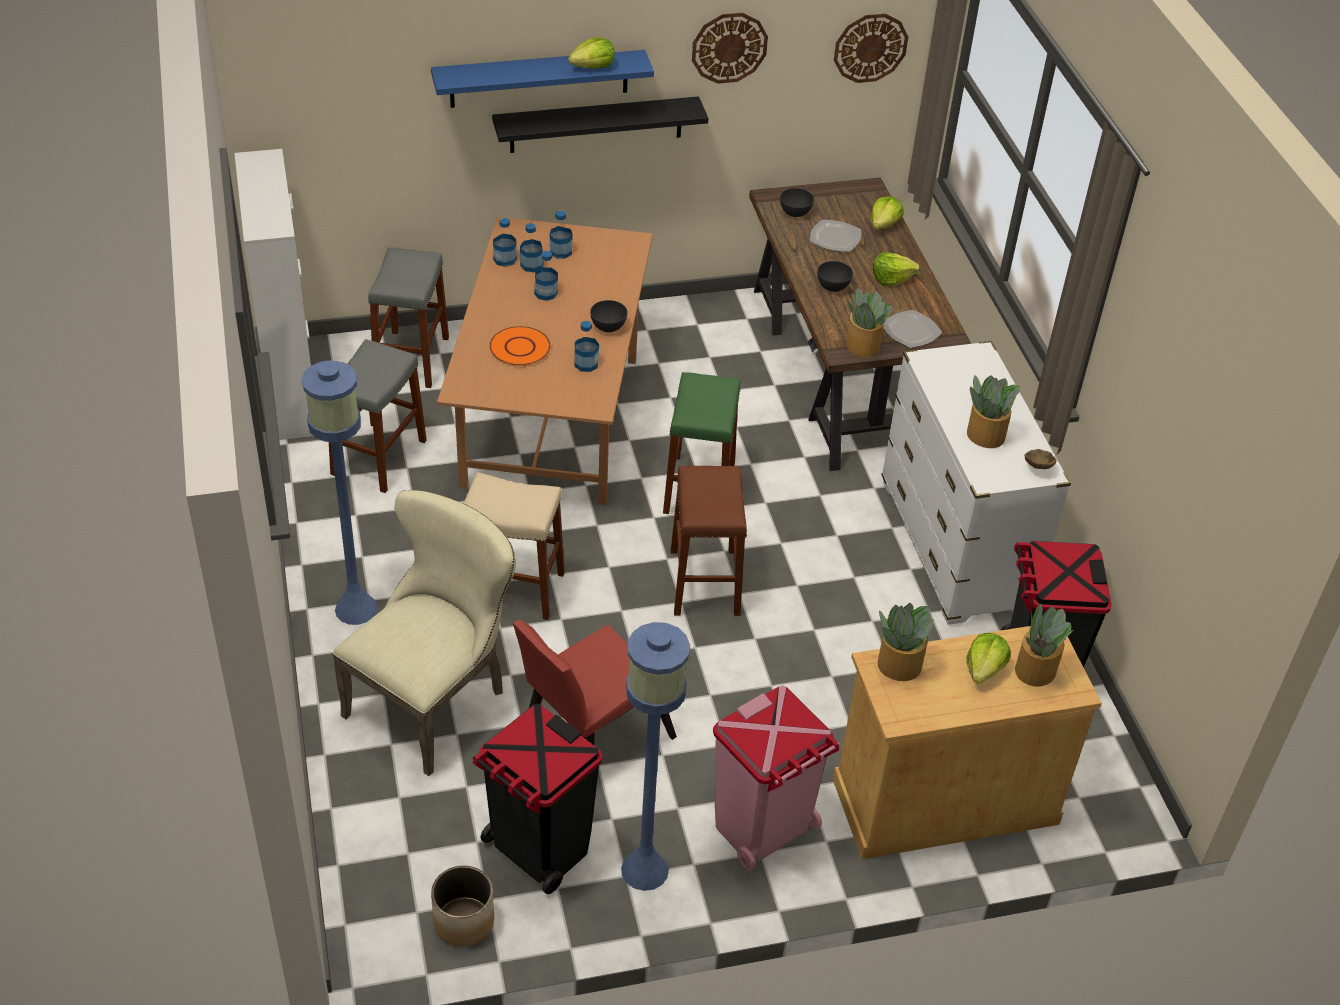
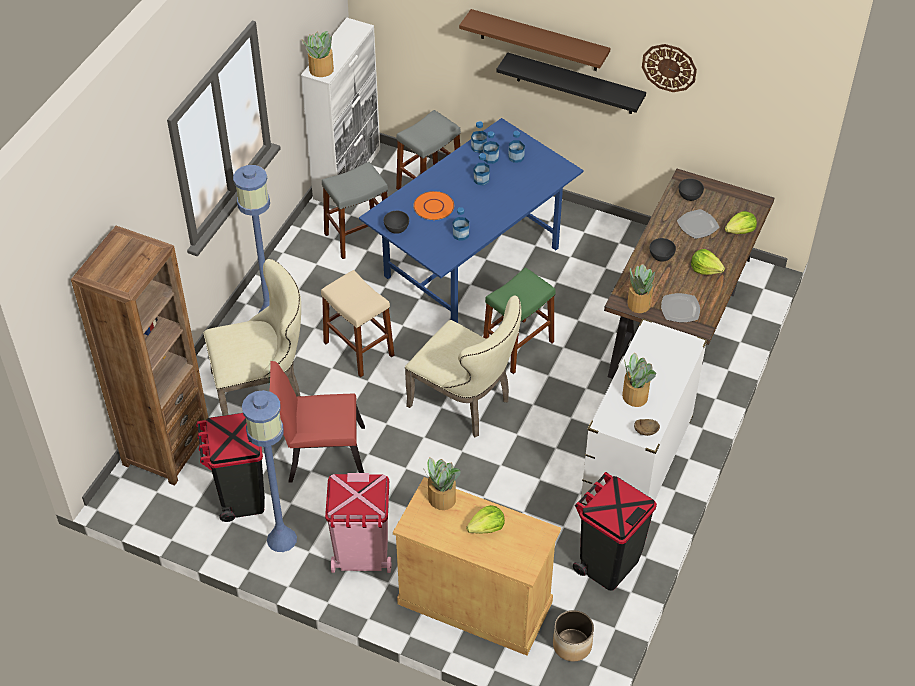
camera: 40 degrees right, 5 degrees up
(376, 848) = (167, 448): none -> brown bookcase
(463, 922) = (173, 510): planter -> planter (571, 645)
(539, 78) = (539, 41): blue shelf -> brown shelf
(550, 420) = (472, 261): brown dining table -> blue dining table
(593, 67) = (565, 47): lettuce -> none
(608, 327) = (496, 218): grey bowl -> grey bowl (396, 229)
(704, 582) = (466, 403): brown stool -> beige chair
(870, 47) = (773, 104): wall clock -> none
(1034, 670) = (514, 545): potted plant -> potted plant (320, 70)

